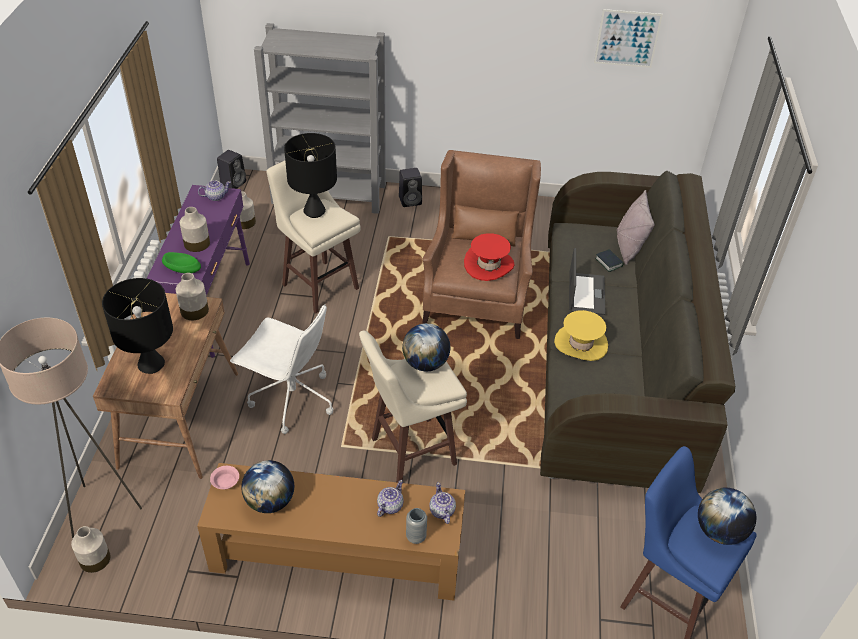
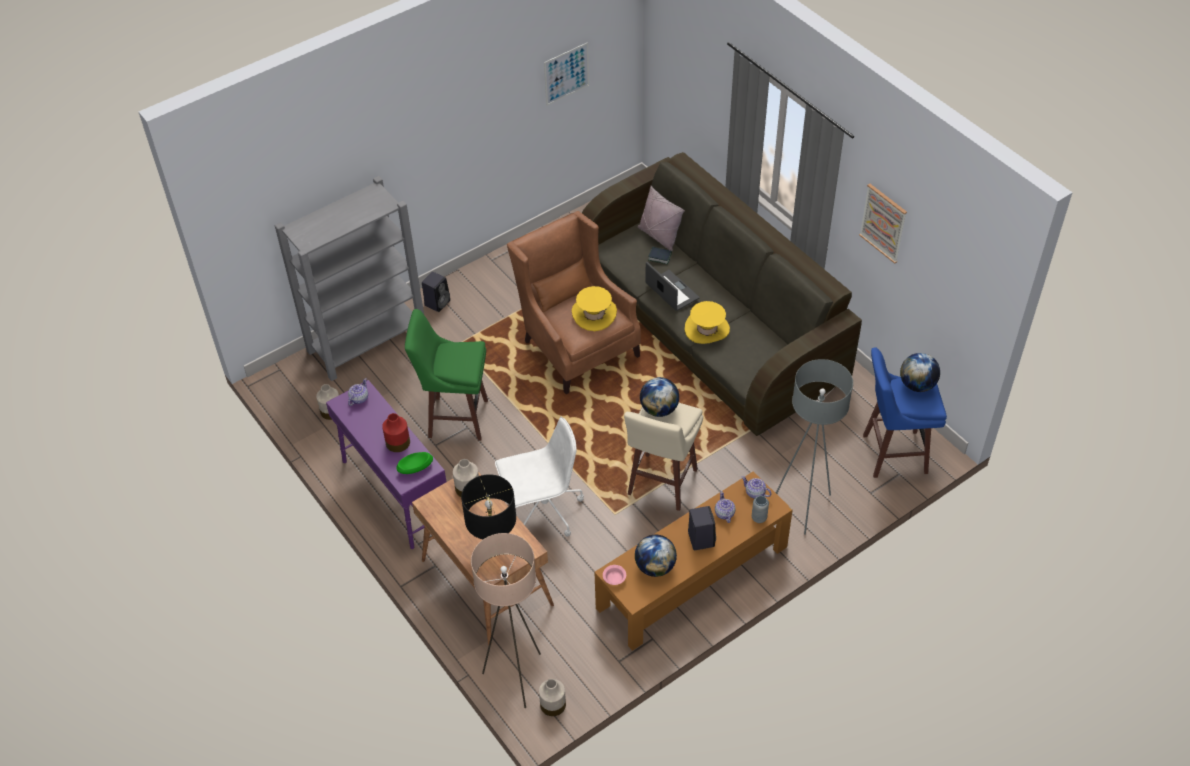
camera: 40 degrees left, 5 degrees up
(197, 243) = (398, 442): beige vase -> red vase
(233, 183) = (275, 385): black speaker -> black speaker (700, 538)
(314, 212) = (449, 359): black table lamp -> none
(319, 285) = (456, 418): beige stool -> green stool
(488, 265) = (594, 314): red hat -> yellow hat
(513, 577) = (803, 508): none -> grey floor lamp
(801, 312) = (883, 223): none -> picture

